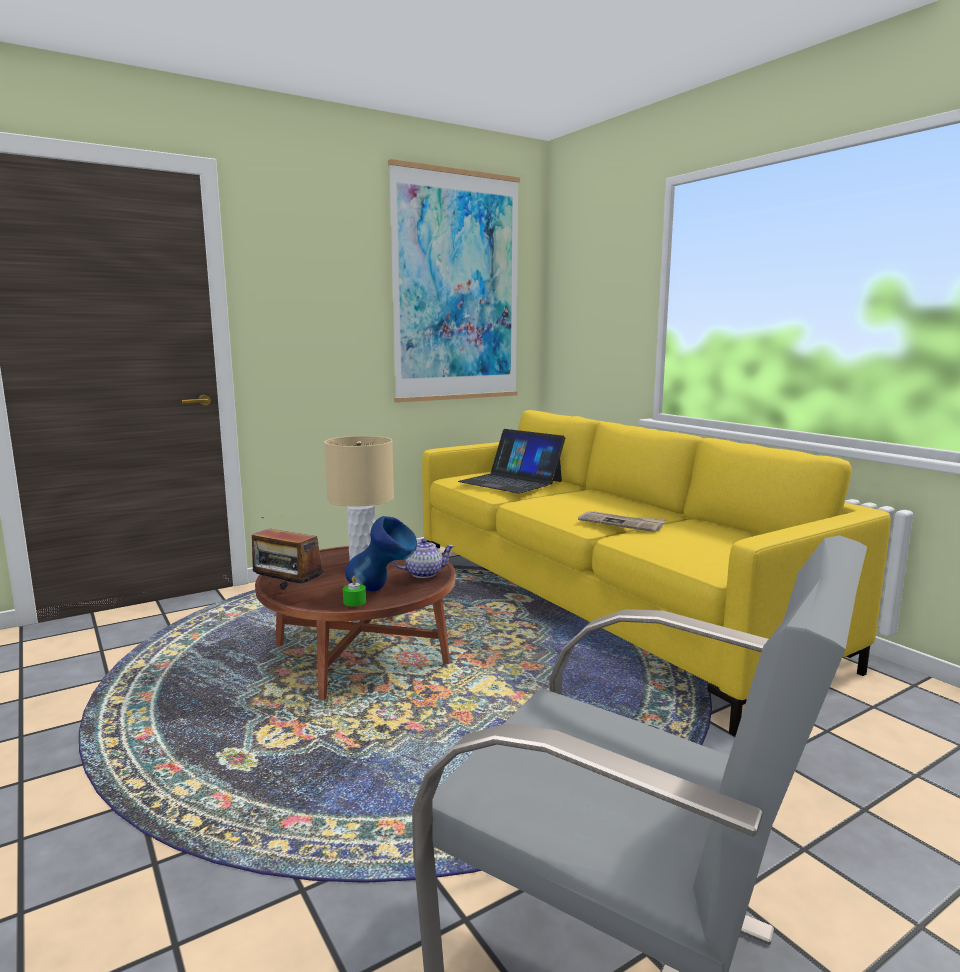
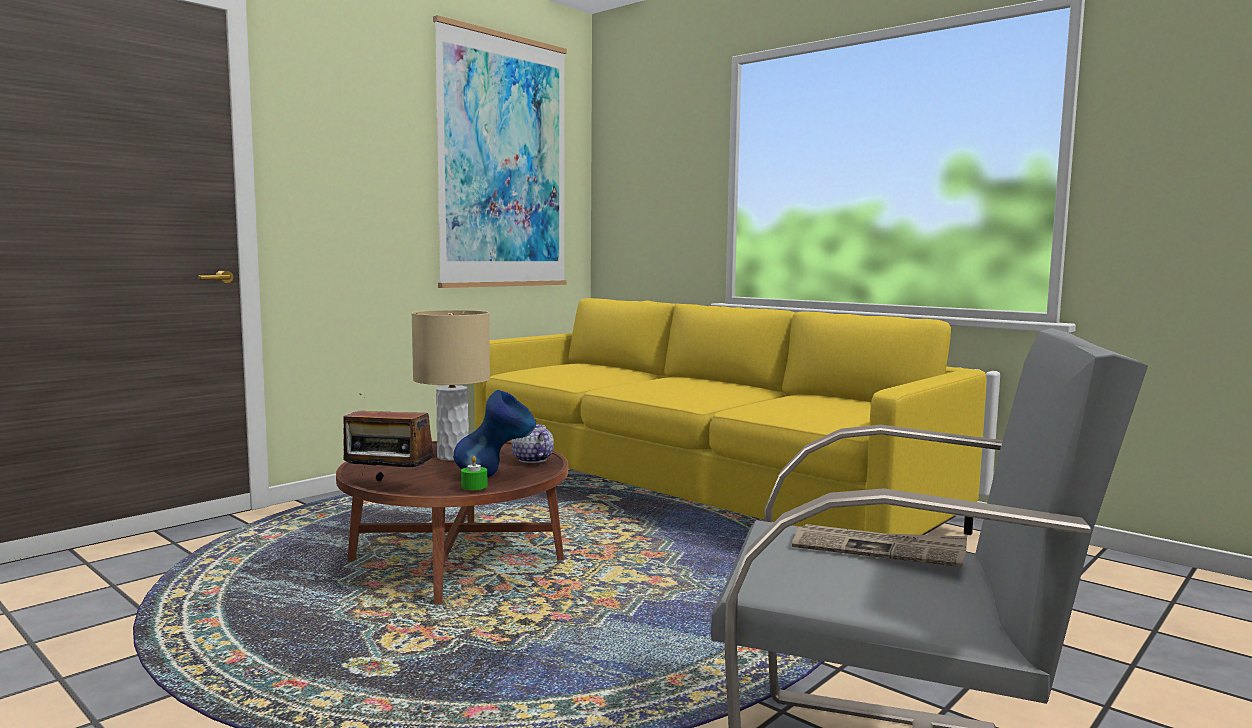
camera: 15 degrees left, 5 degrees down
(424, 573) = (531, 459): teapot -> teapot turned 90 degrees counterclockwise
(511, 481) = (583, 371): laptop -> none
(622, 523) = (731, 398): newspaper -> newspaper (878, 549)

